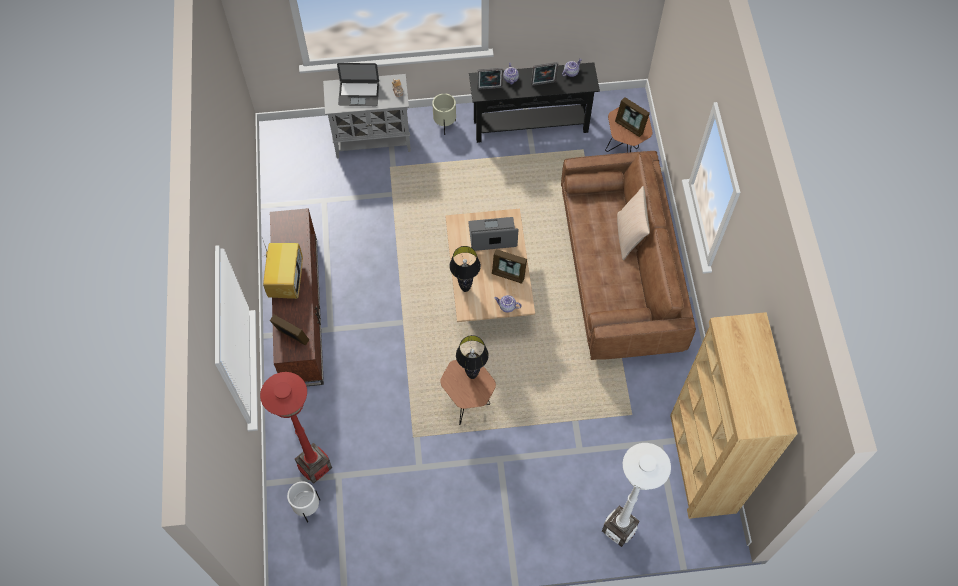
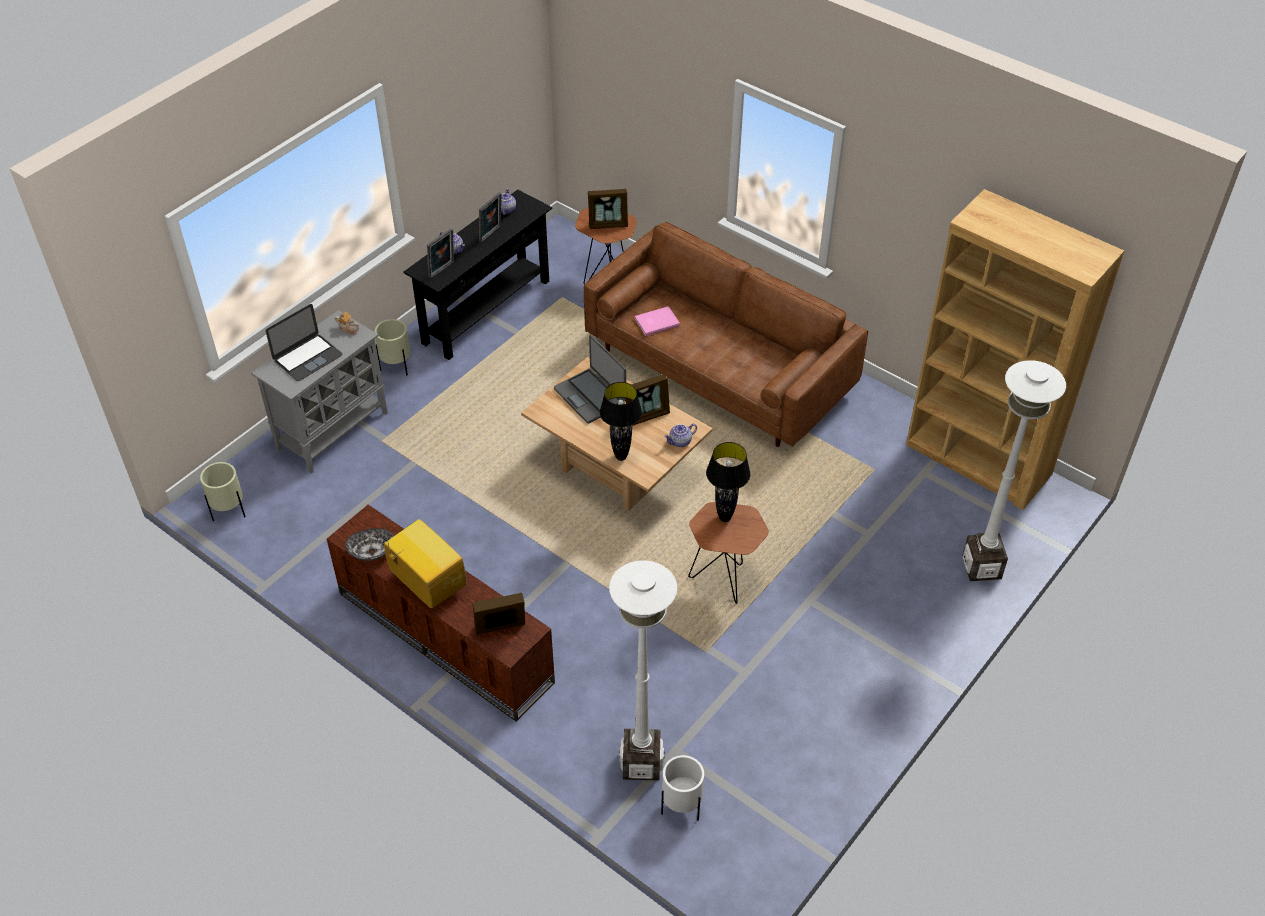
camera: 45 degrees left, 15 degrees down
(278, 149) = (229, 512): none -> beige planter
(281, 238) = (372, 552): none -> bowl
(315, 467) = (641, 763): red floor lamp -> white floor lamp
(492, 235) = (590, 396): laptop -> laptop turned 75 degrees counterclockwise
(590, 215) = (656, 322): none -> pink book
(629, 236) = (711, 313): beige pillow -> none

